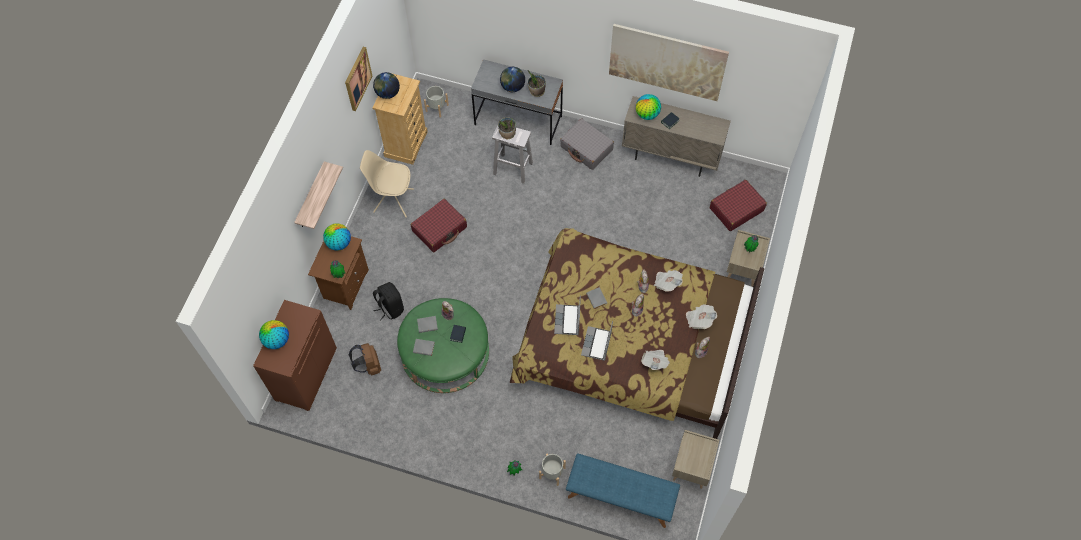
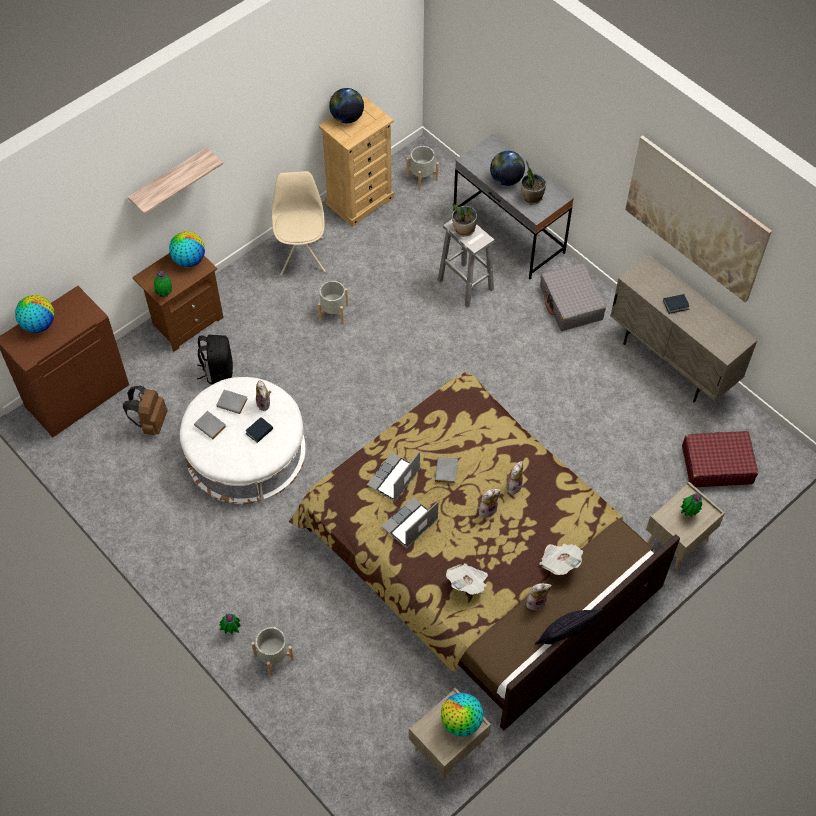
camera: 30 degrees right, 5 degrees down
(357, 78) = (302, 73): picture -> none
(392, 200) = (302, 255): beige chair -> beige chair turned 45 degrees clockwise
(440, 229) = (333, 312): red suitcase -> grey planter
(445, 351) = (245, 451): green ottoman -> white ottoman
(620, 497) = (335, 733): blue bench -> none
(647, 114) = (652, 284): globe -> globe (461, 722)
(667, 283) = (547, 497): newspaper -> none
(730, 363) = (565, 637): none -> pillow

